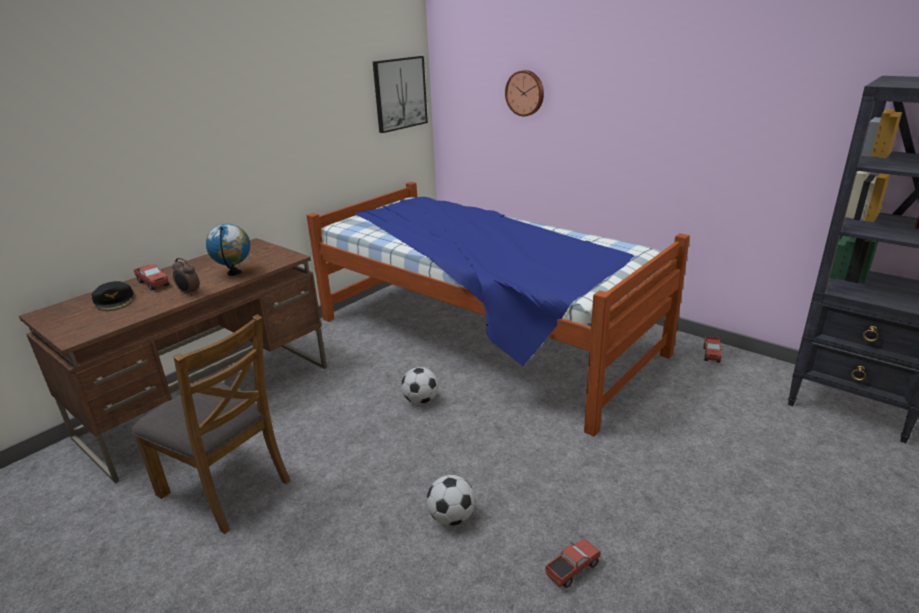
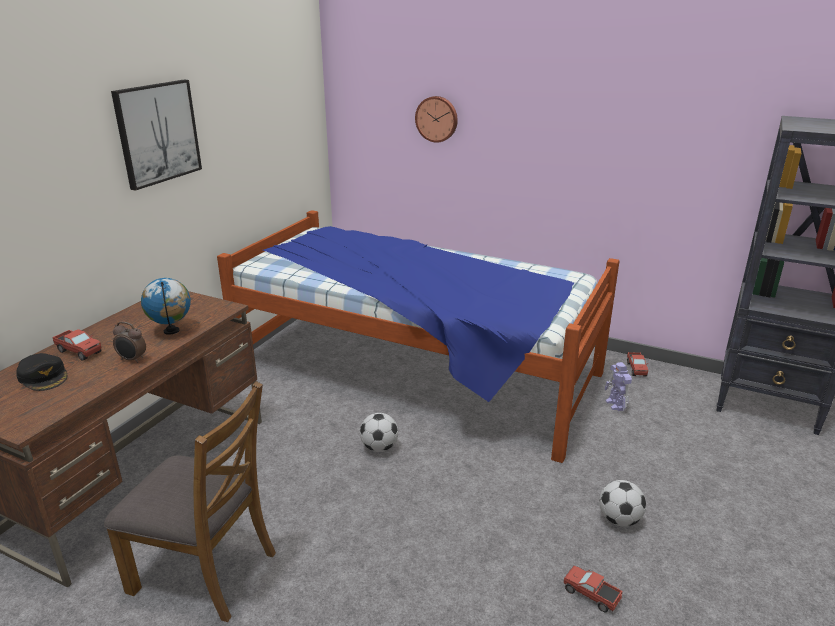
camera: 15 degrees left, 0 degrees up
(400, 93) = (299, 118): picture -> picture (157, 133)
(452, 517) = (460, 564): football -> football (619, 519)
(572, 570) = (591, 595): toy truck -> toy truck turned 90 degrees counterclockwise
(674, 387) = (616, 405): none -> toy robot

